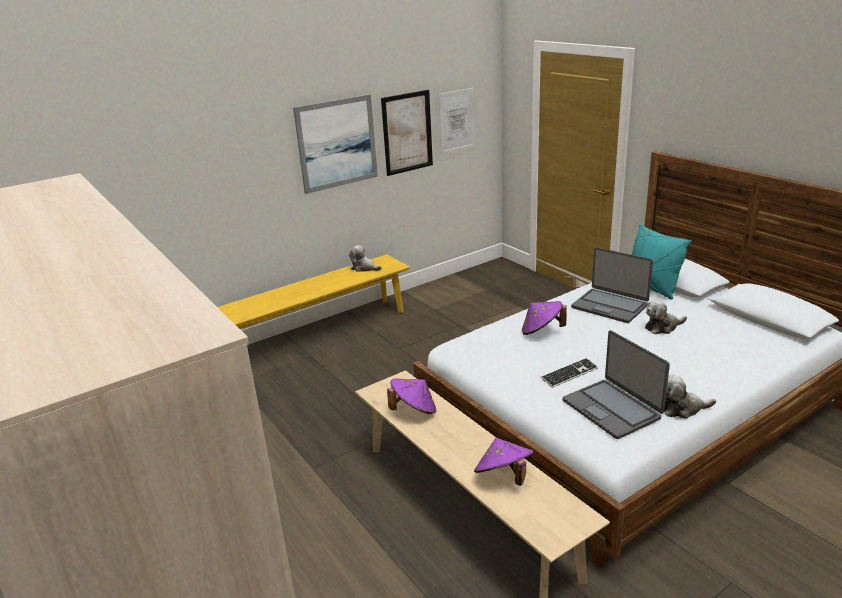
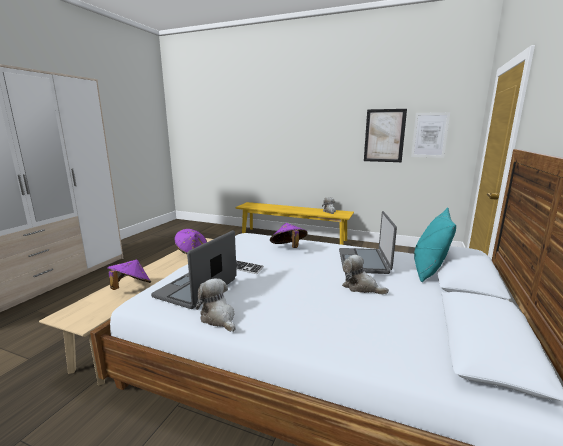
camera: 55 degrees right, 10 degrees down
(337, 143) = (332, 133): picture -> none

